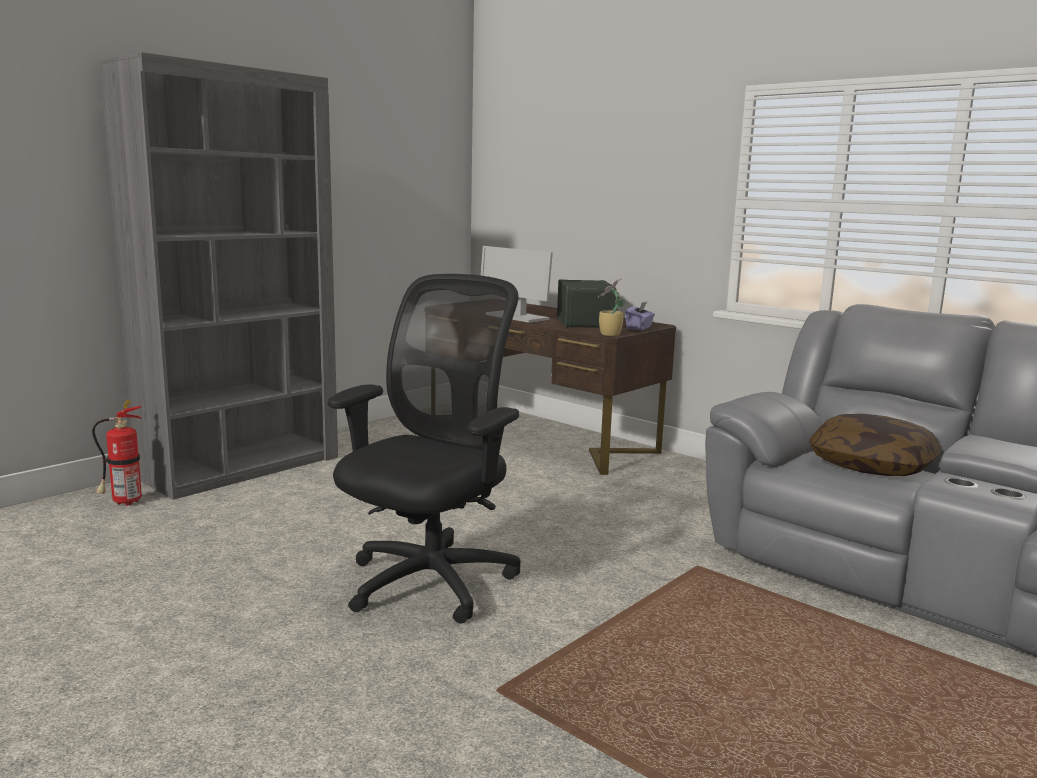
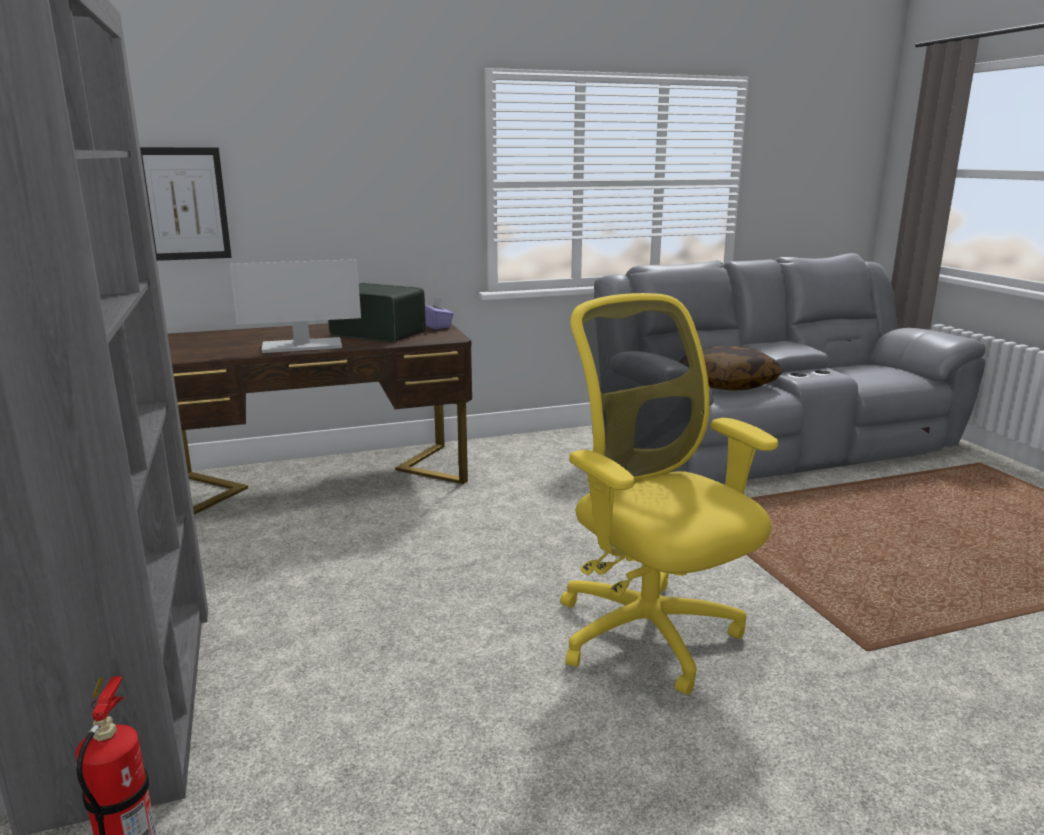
camera: 60 degrees left, 5 degrees up
(427, 587) = (655, 638): black office chair -> yellow office chair
(520, 206) = (184, 204): none -> picture
(609, 334) = (453, 338): potted plant -> none

